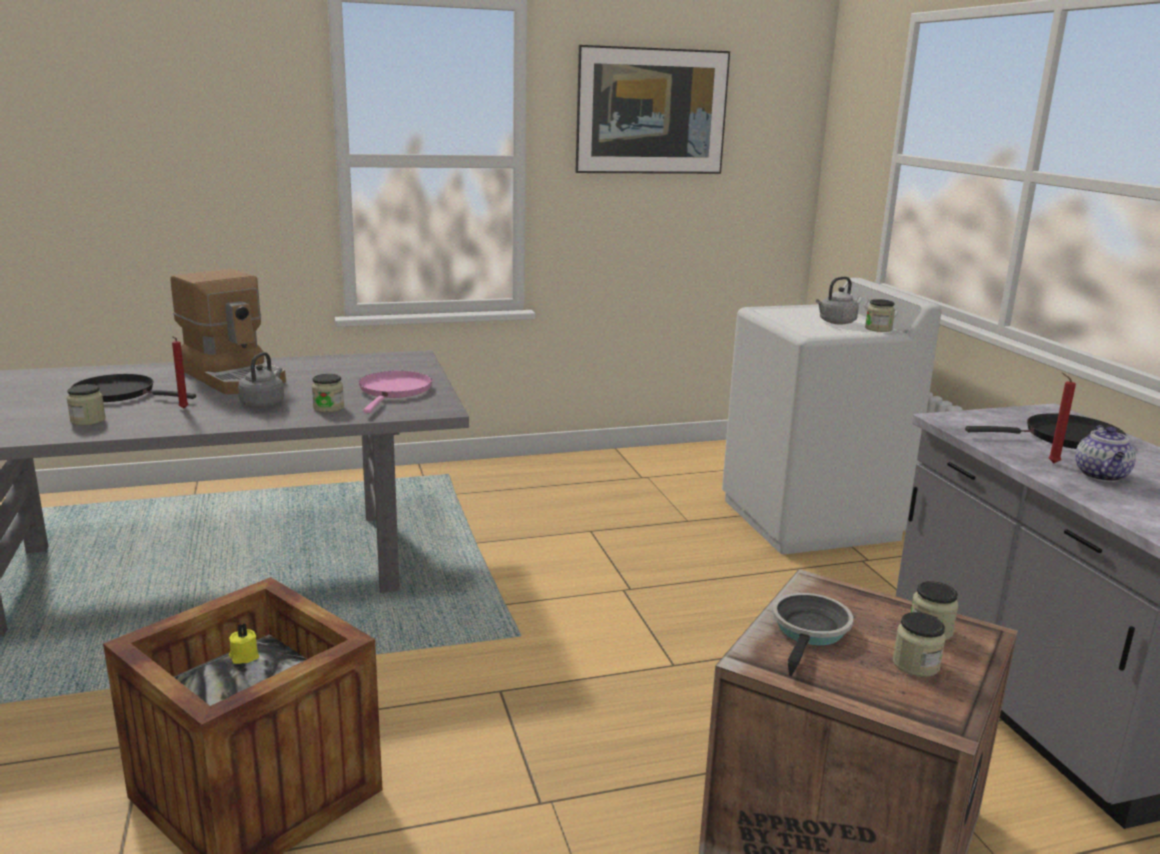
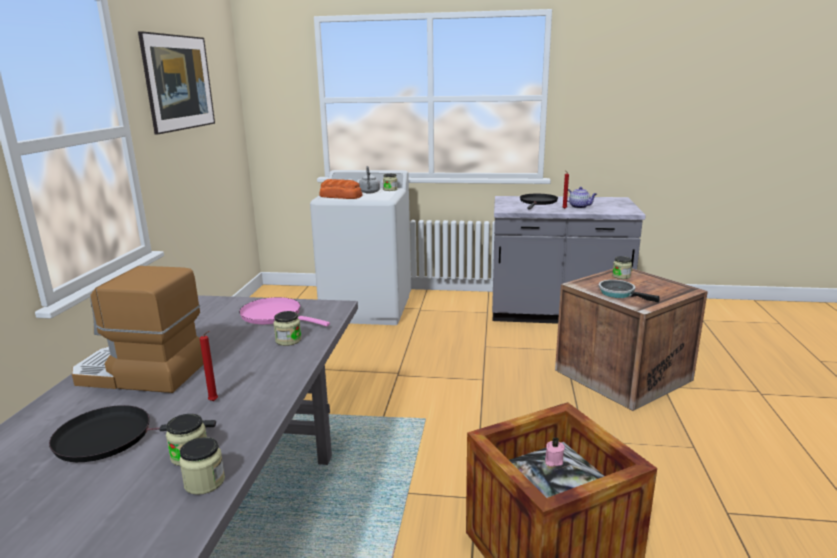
camera: 65 degrees left, 0 degrees up
(119, 394) = (111, 437): black frying pan -> black frying pan turned 45 degrees clockwise
(235, 376) = (140, 373): coffee machine -> coffee machine turned 150 degrees counterclockwise
(243, 656) = (553, 461): yellow candle -> pink candle
(264, 403) = (245, 364): grey kettle -> none
(782, 314) = (341, 196): none -> bread
(915, 664) = (647, 284): jar -> jar (204, 482)

